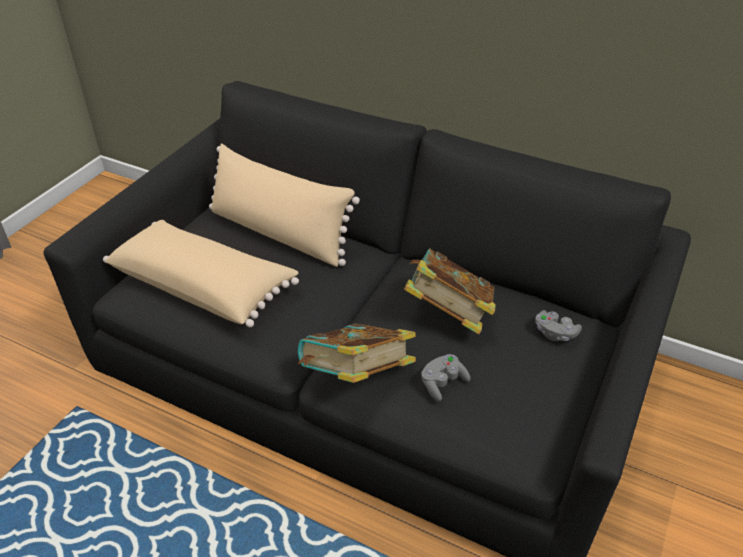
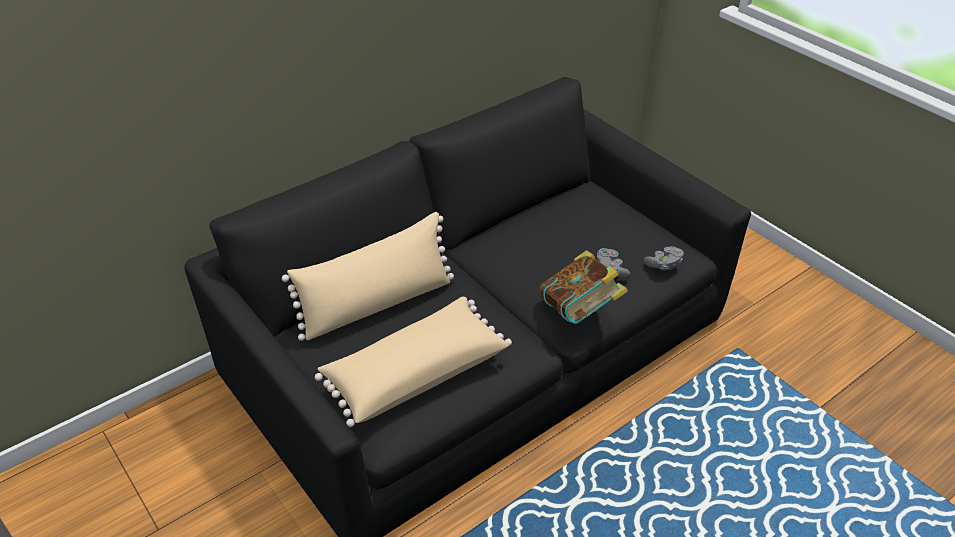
camera: 65 degrees left, 0 degrees up
(448, 315) = (546, 242): book -> none
(555, 333) = (593, 202): grey game controller -> grey game controller (663, 264)

